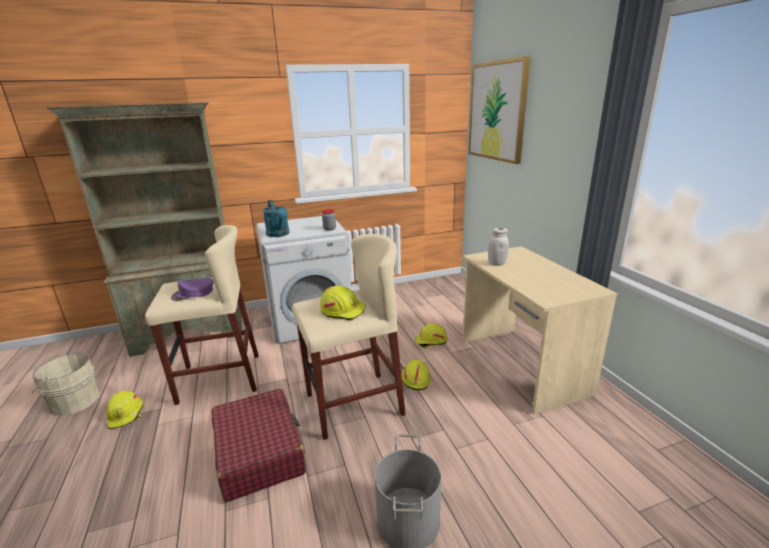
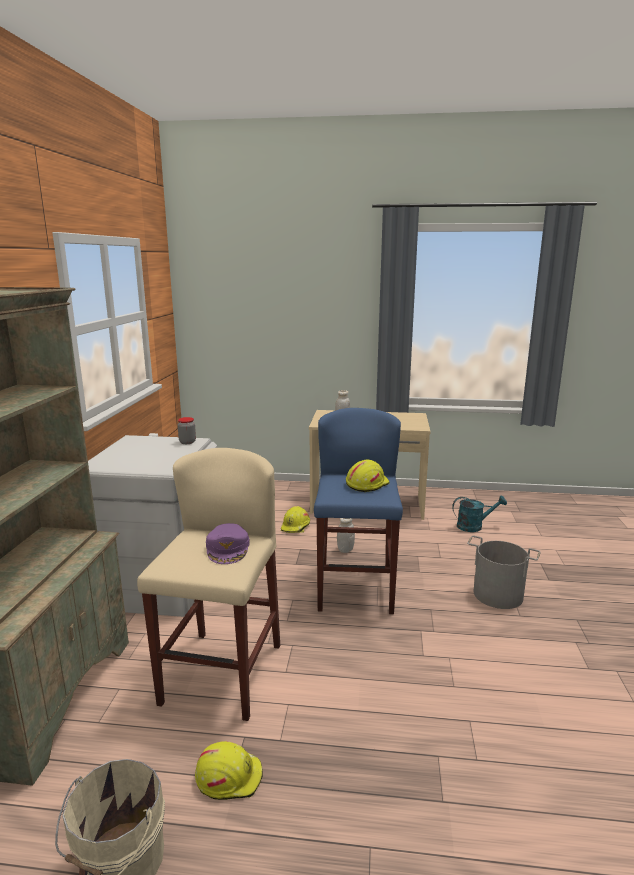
camera: 65 degrees left, 5 degrees down
(259, 452) = (387, 655): red suitcase -> none
(279, 234) = (161, 464): turquoise watering can -> turquoise watering can (474, 526)
(354, 404) = (355, 588): beige stool -> blue stool
(415, 379) = (345, 549): yellow hard hat -> white jar
(497, 111) = (230, 292): picture -> none

